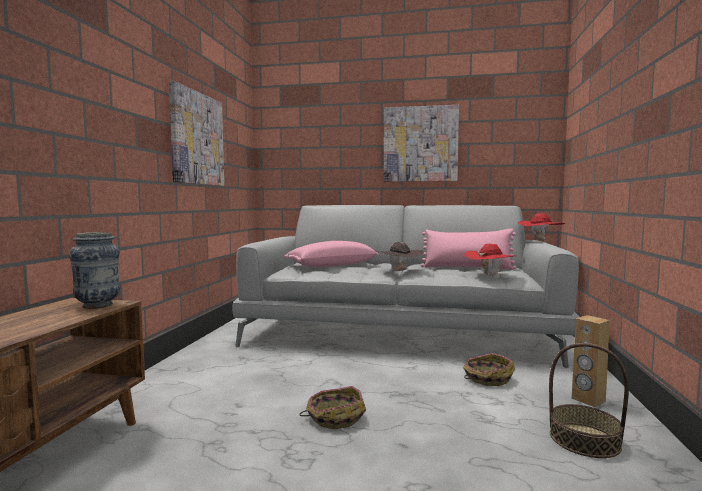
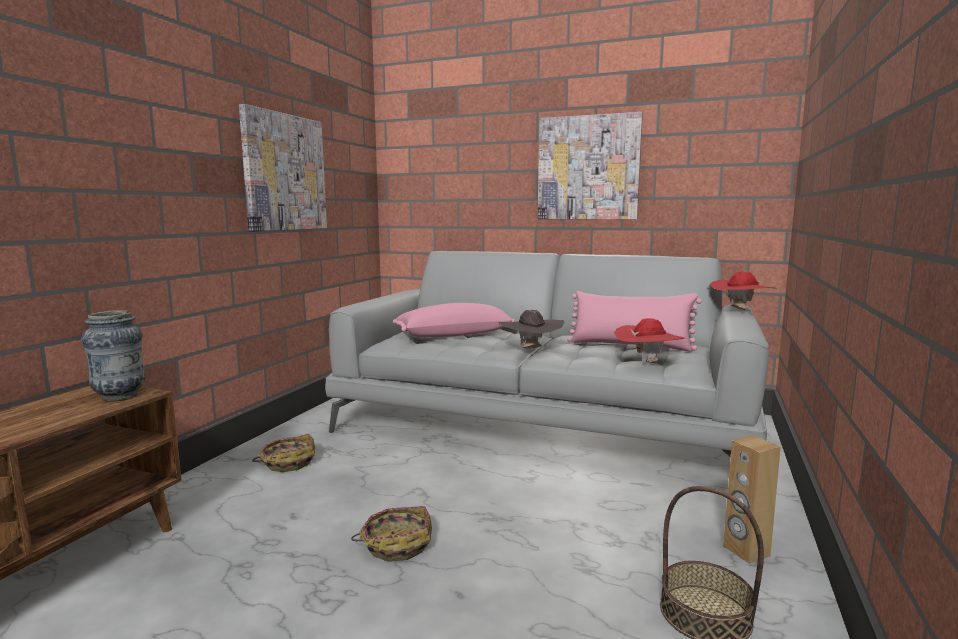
camera: 10 degrees right, 5 degrees up
(487, 378) = (621, 504): basket -> basket (288, 462)

